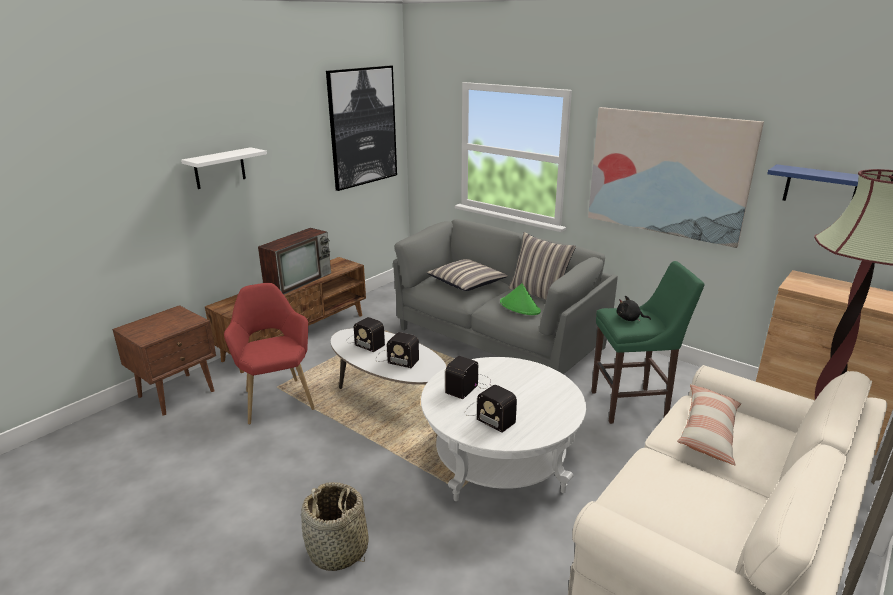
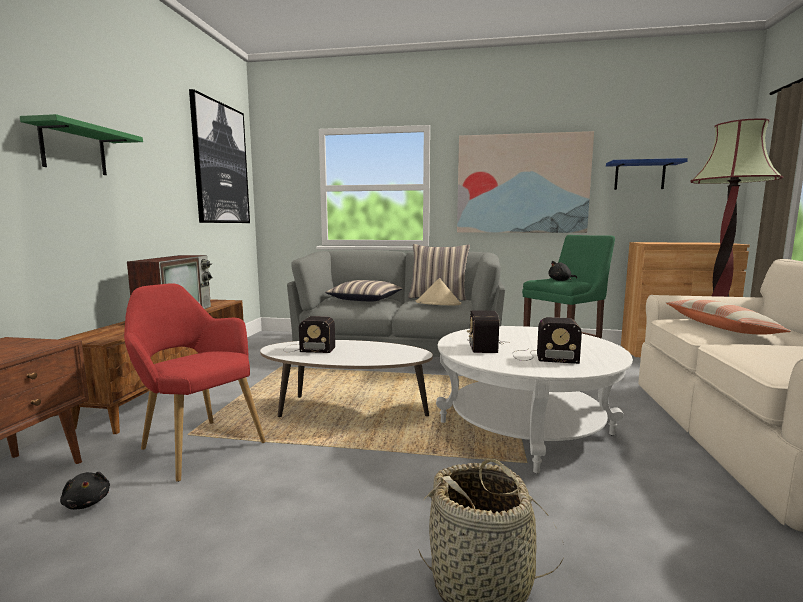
camera: 30 degrees left, 15 degrees down
(202, 423) = (87, 503): none -> black plush toy
(219, 168) = (73, 150): white shelf -> green shelf
(395, 358) = (362, 352): radio -> none
(520, 307) = (438, 303): green hat -> beige hat

